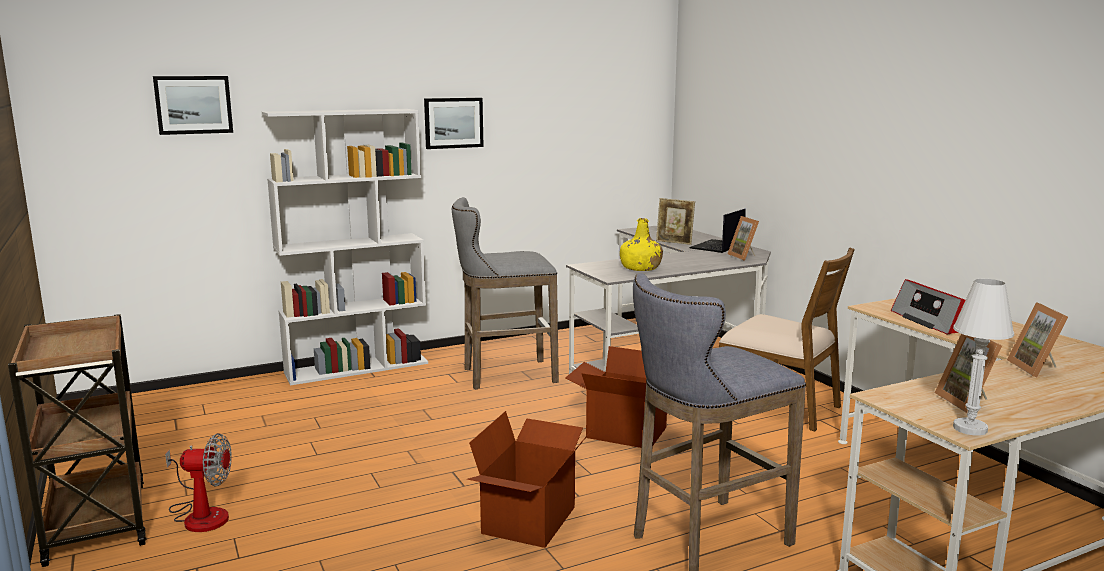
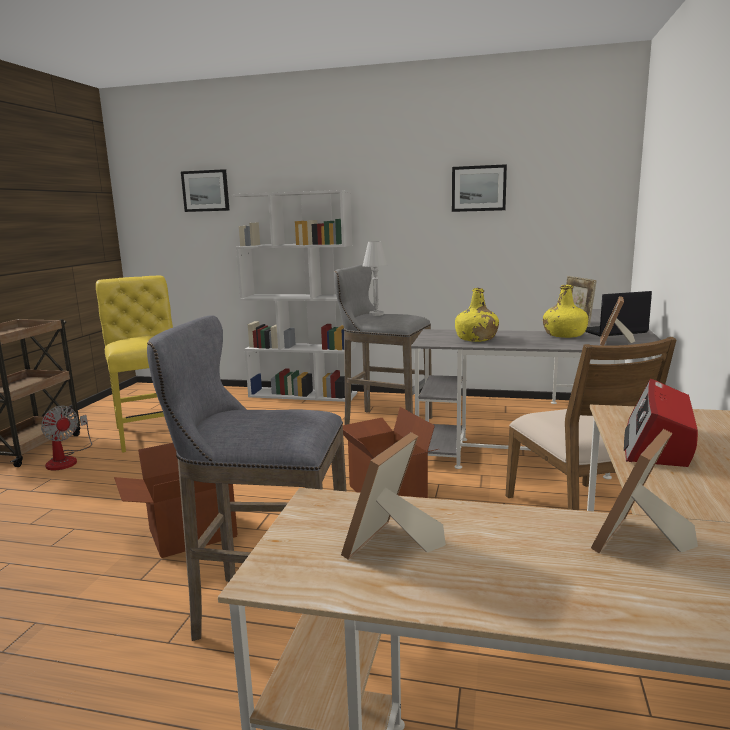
camera: 40 degrees right, 0 degrees up
(250, 452) = (154, 431): none -> yellow chair
(453, 123) = (393, 202): picture -> picture (478, 188)
(695, 255) = (564, 335): none -> yellow bottle
(970, 428) = (287, 576): white table lamp -> white table lamp (376, 314)

